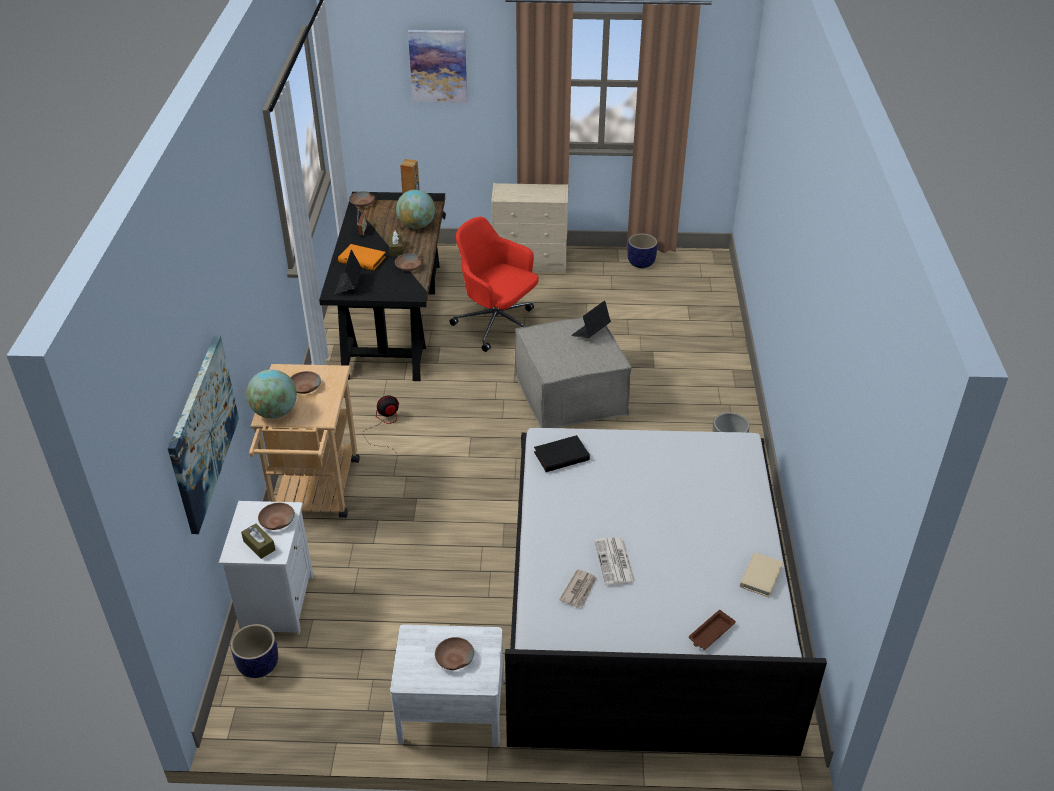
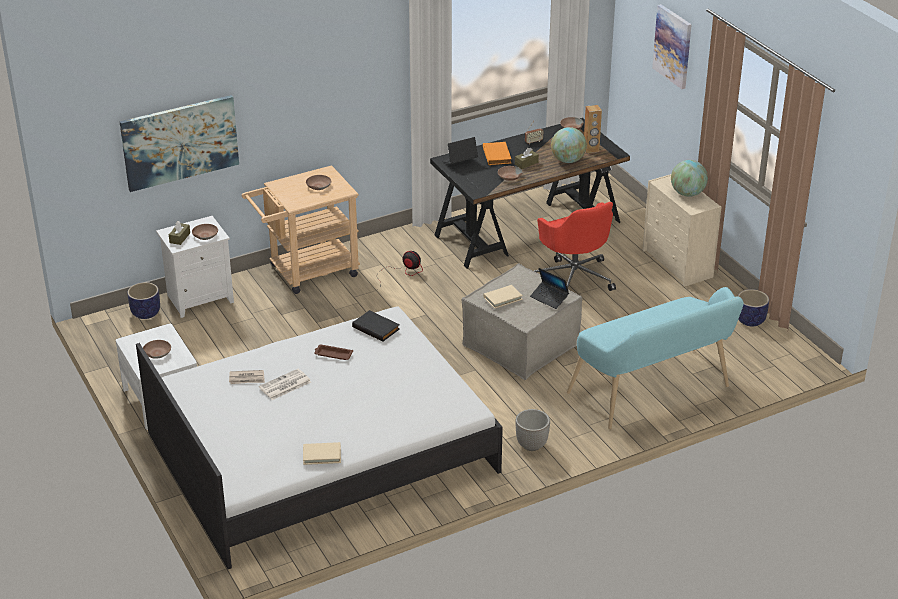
camera: 60 degrees right, 5 degrees down
(275, 412) = (283, 185): globe -> globe (687, 193)
(497, 324) = (574, 277): red office chair -> red office chair turned 150 degrees clockwise
(567, 358) = (502, 298): none -> beige book
(590, 332) = (549, 298): laptop -> laptop turned 150 degrees counterclockwise
(701, 350) = (654, 393): none -> turquoise bench
(710, 633) = (246, 445): brown tray -> brown tray (333, 354)

